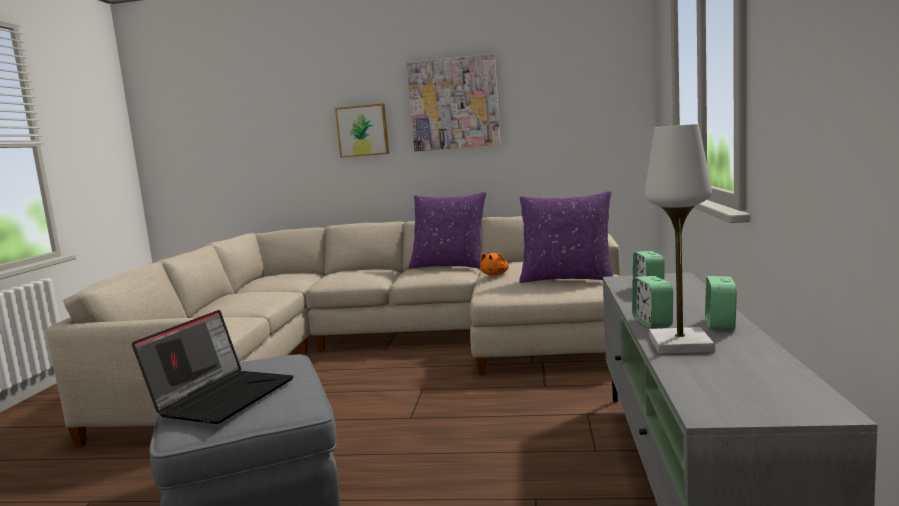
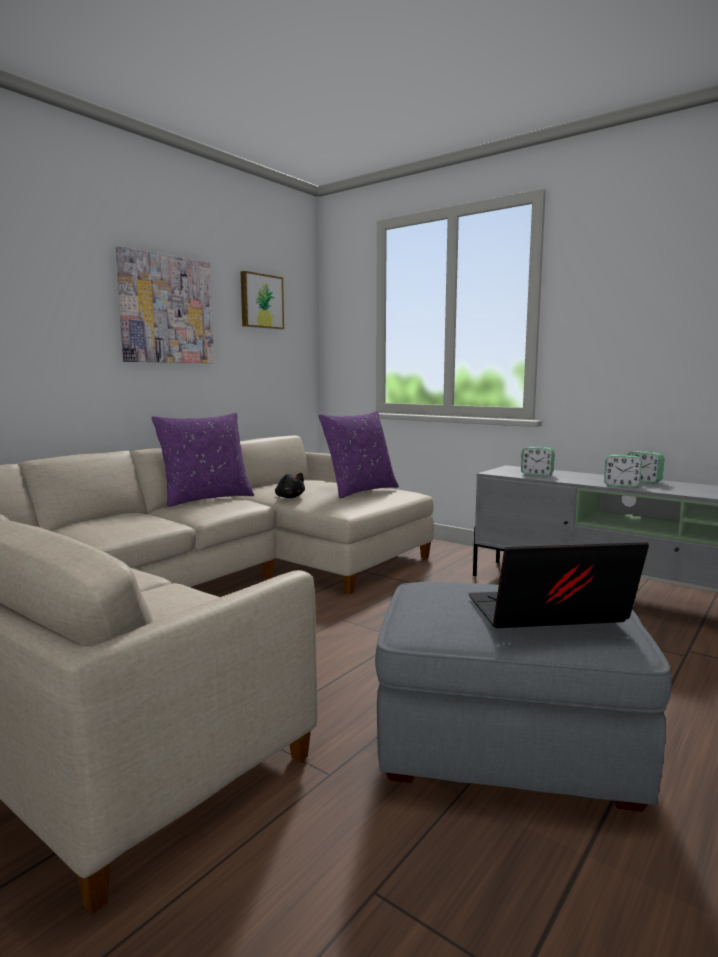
camera: 60 degrees left, 0 degrees up
(223, 396) = (546, 615): laptop -> laptop turned 60 degrees counterclockwise
(362, 130) = (54, 325): picture -> picture (260, 301)
(495, 274) = (289, 497): orange plush toy -> black plush toy
(680, 344) = (675, 490): white table lamp -> none

